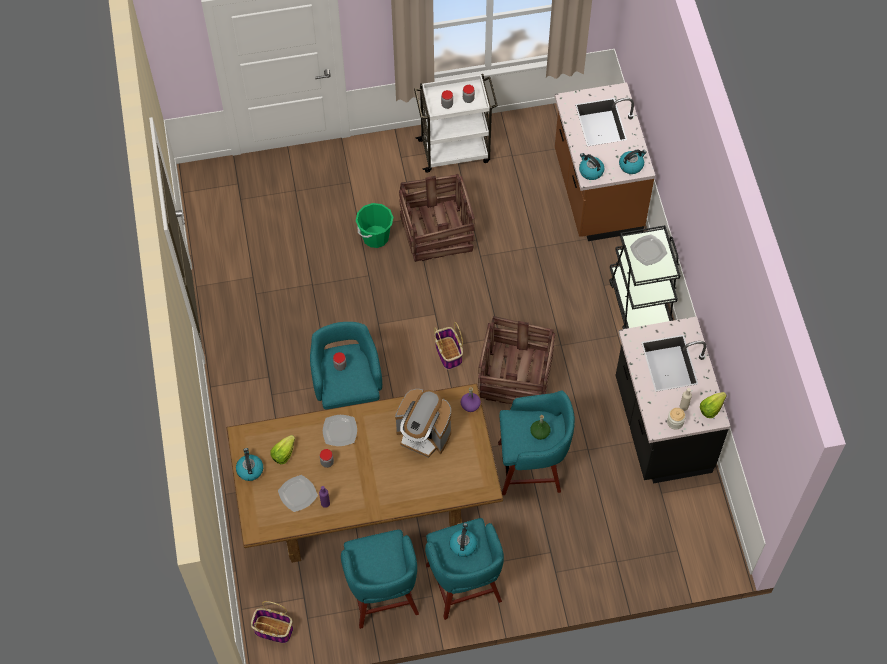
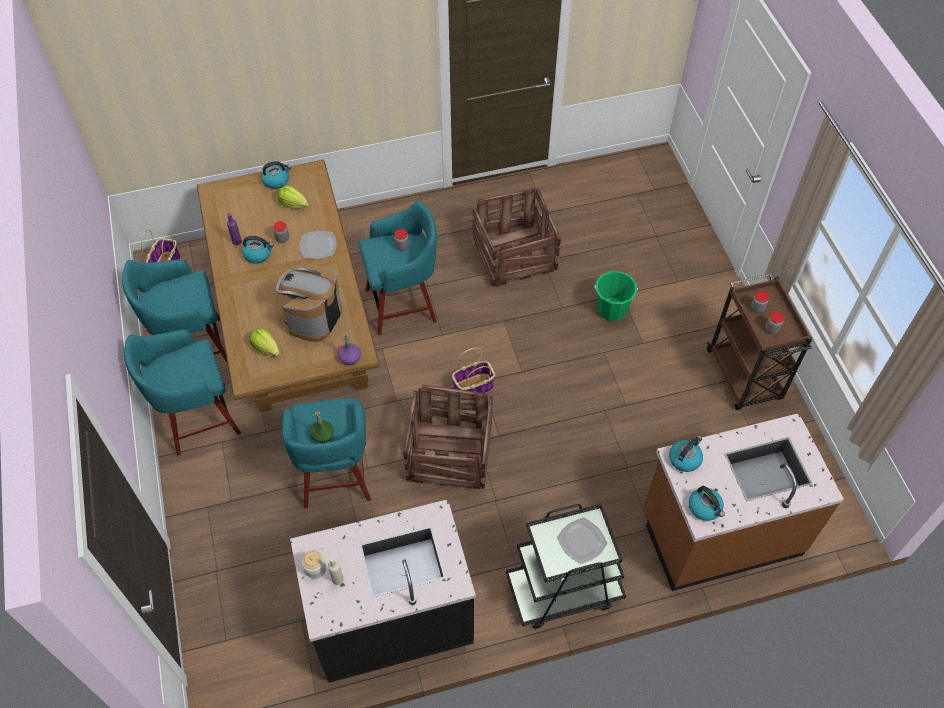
camera: 85 degrees right, 5 degrees down
(298, 493) = (248, 219): plate -> none
(437, 232) = (628, 366): crate -> crate (513, 256)
(455, 150) = (744, 376): white cart -> brown cart
(463, 545) = (188, 368): kettle -> kettle (258, 254)
(711, 408) = (335, 614): lettuce -> lettuce (266, 348)

